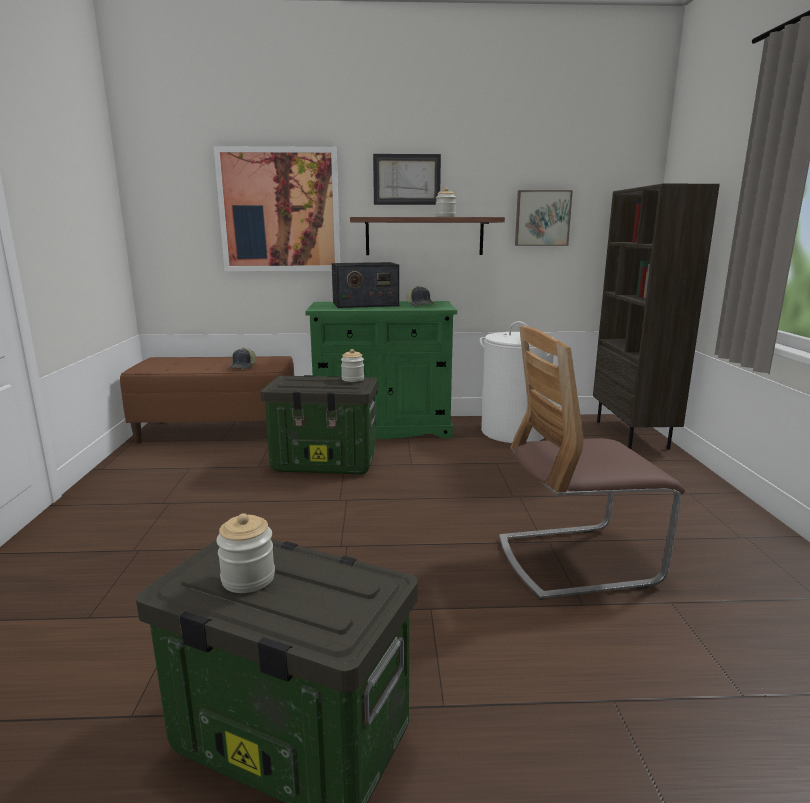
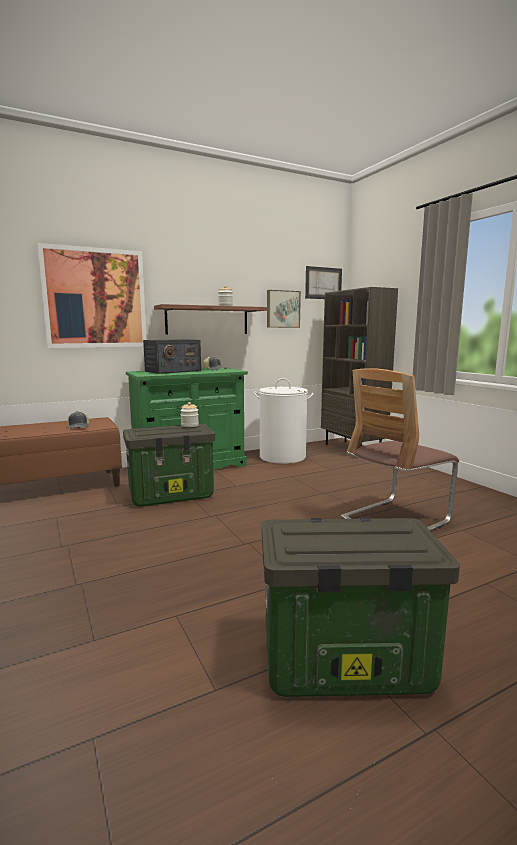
camera: 25 degrees left, 5 degrees down
(248, 578) = (329, 539): jar -> none
(406, 179) = (193, 279): picture -> picture (323, 283)

